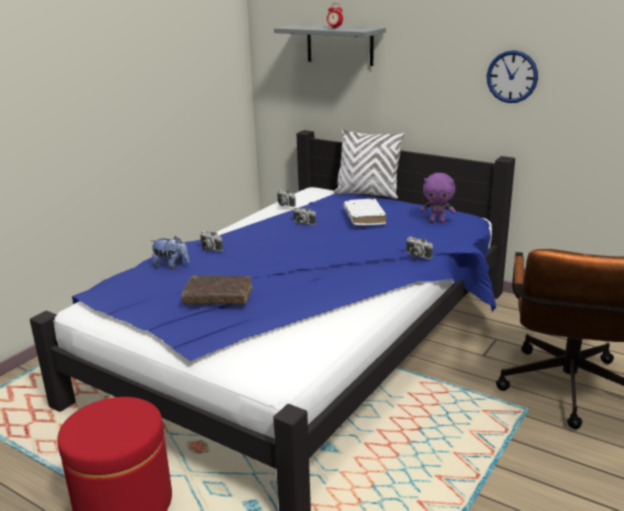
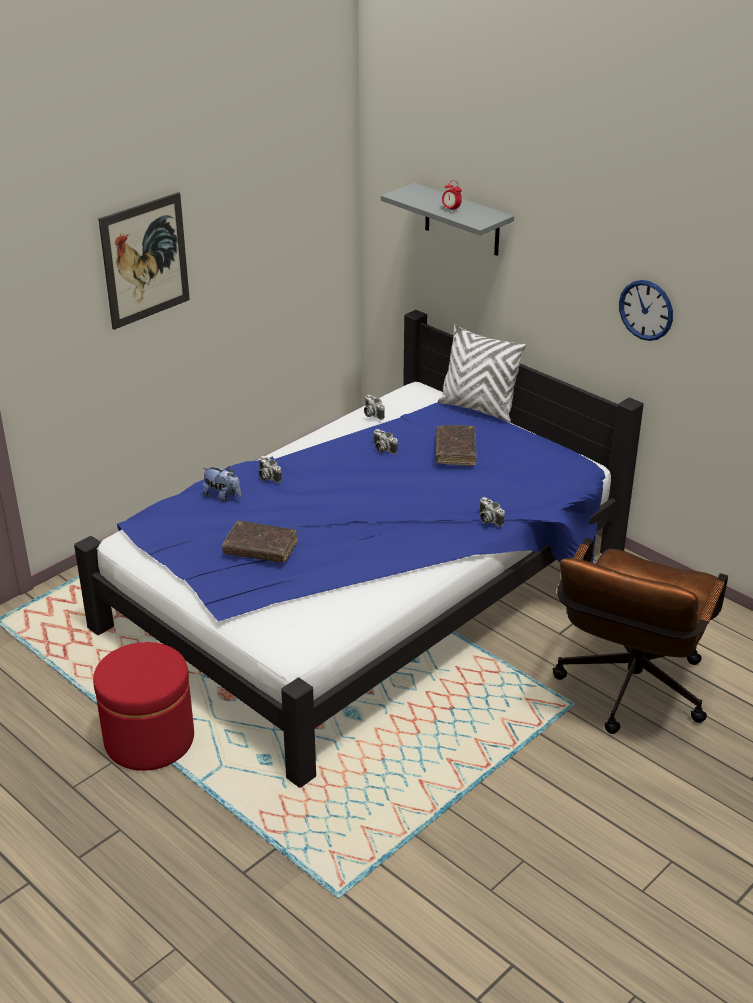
camera: 10 degrees right, 10 degrees up
(82, 69) = (145, 260): none -> picture
(364, 217) = (455, 451): white book -> brown book
(437, 221) = (539, 467): purple plush toy -> none

